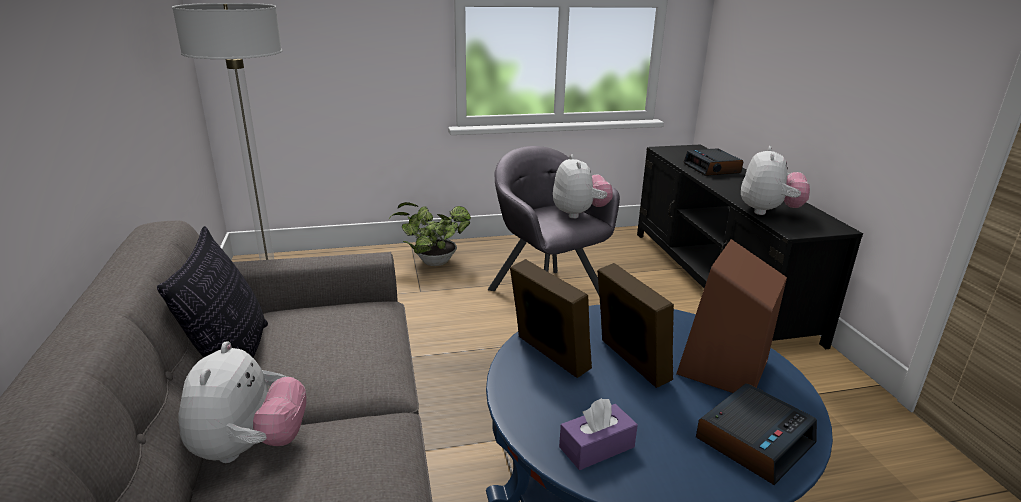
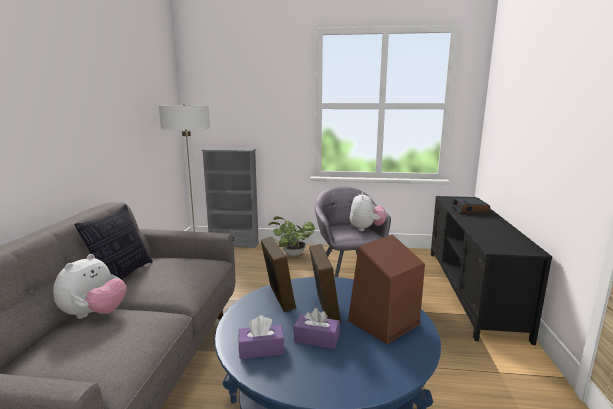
camera: 20 degrees right, 10 degrees down
(319, 255) = (234, 243): none -> grey bookcase
(658, 412) = (316, 339): none -> purple tissue box
(754, 440) = (366, 367): alarm clock -> none
(768, 211) = (487, 236): plush toy -> none

